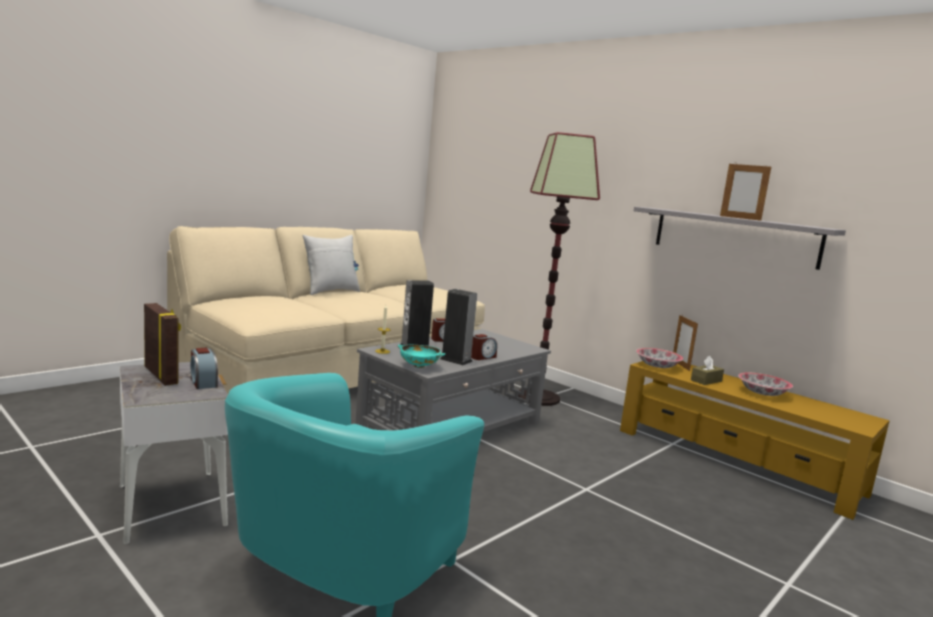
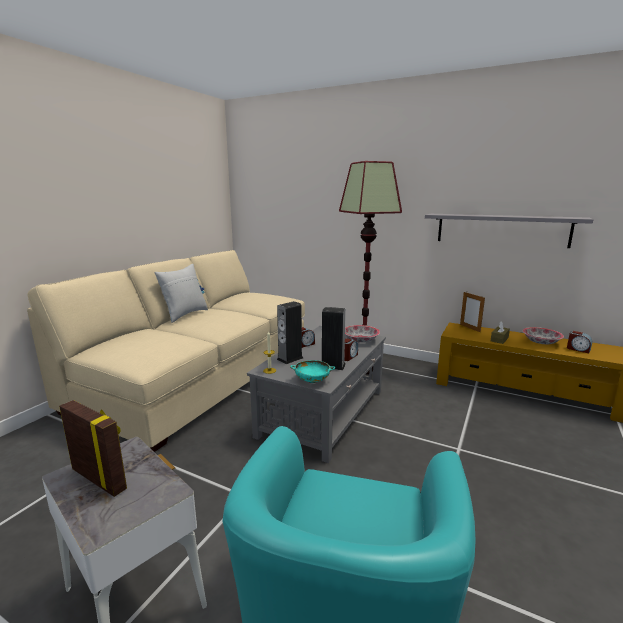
camera: 15 degrees left, 5 degrees up
(203, 382) = (152, 475): alarm clock -> alarm clock (578, 349)
(657, 366) = (458, 332): bowl -> bowl (360, 340)
(740, 218) = (512, 216): picture frame -> none

